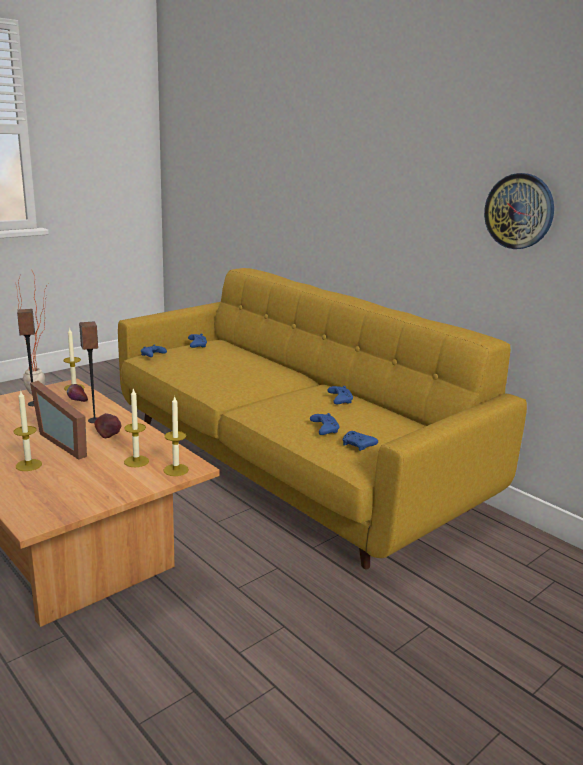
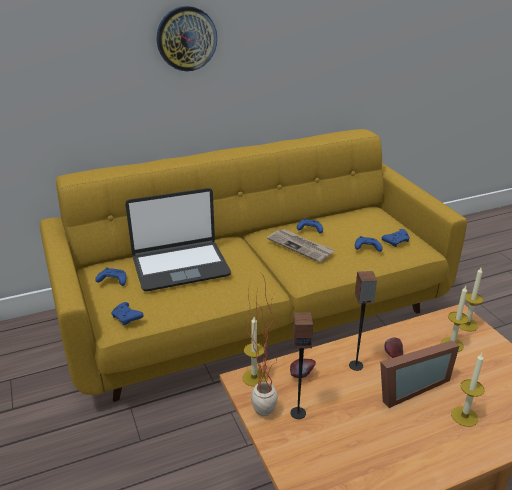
camera: 70 degrees left, 10 degrees up
(230, 359) = (180, 266): none -> laptop
(301, 399) = (300, 246): none -> newspaper
(519, 211) = (355, 34): wall clock -> wall clock (186, 38)

